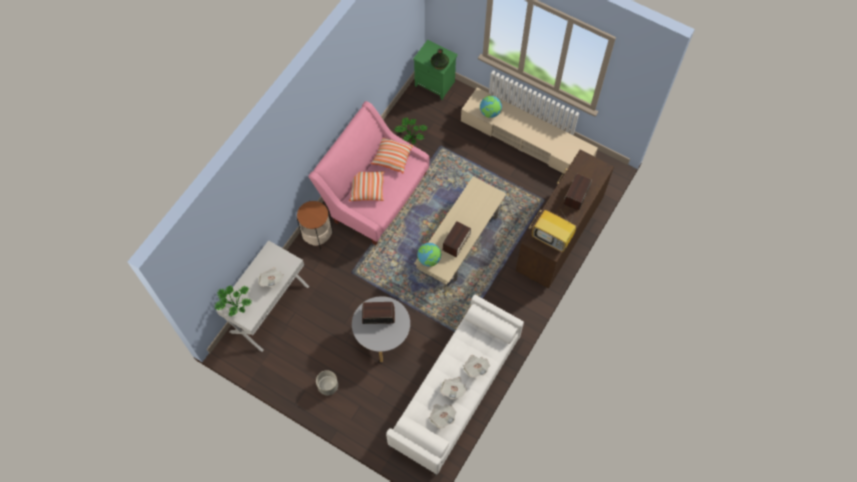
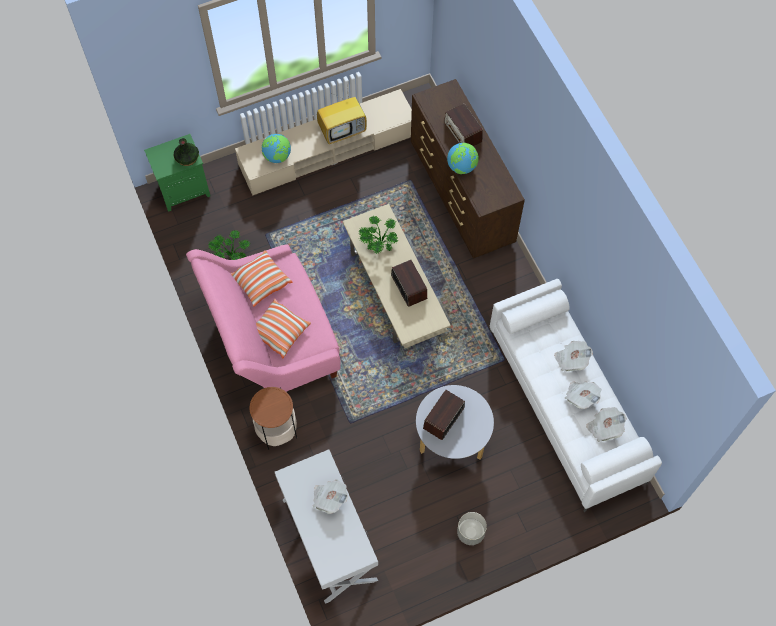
camera: 55 degrees left, 0 degrees up
(235, 305) = (332, 559): potted plant -> potted plant (378, 243)
(429, 259) = (409, 326): globe -> globe (462, 167)
(552, 238) = (495, 185): television -> television (343, 130)

